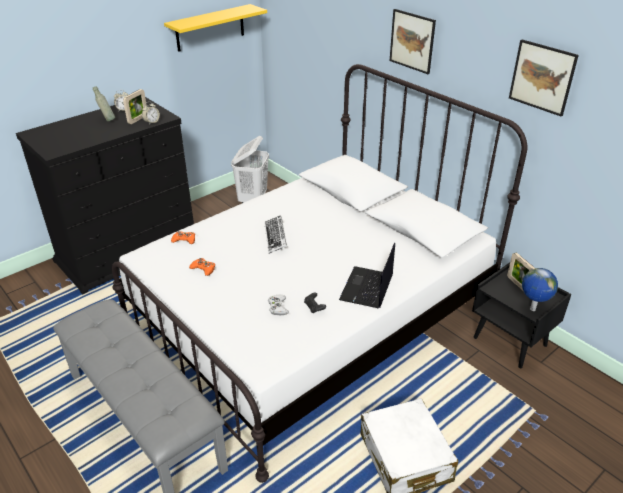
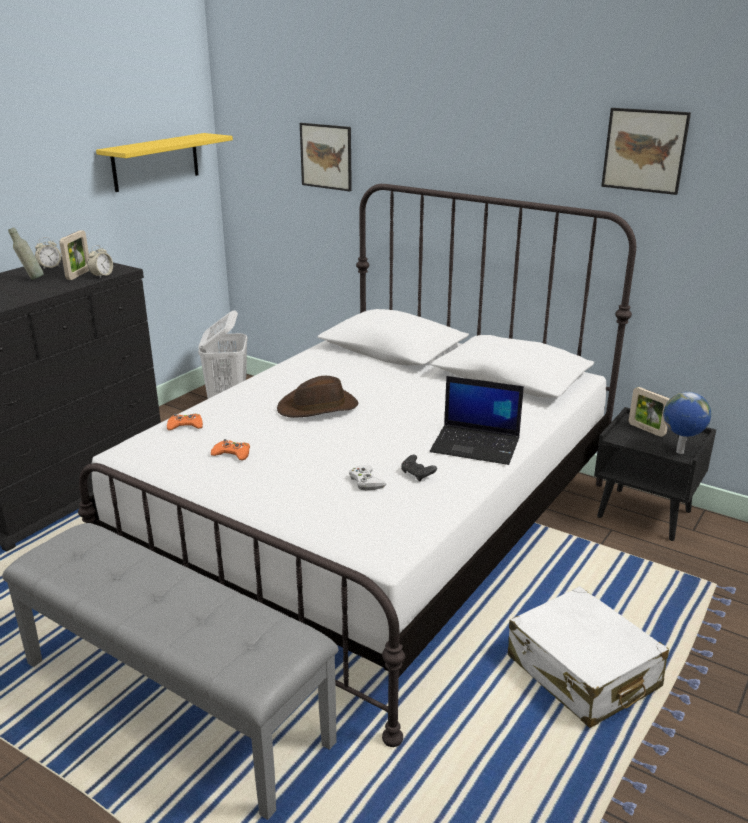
camera: 15 degrees left, 10 degrees down
(275, 237) = (318, 407): keyboard -> brown hat
(367, 288) = (476, 445): laptop -> laptop turned 75 degrees counterclockwise
(412, 41) = (455, 140): picture -> picture (326, 156)

